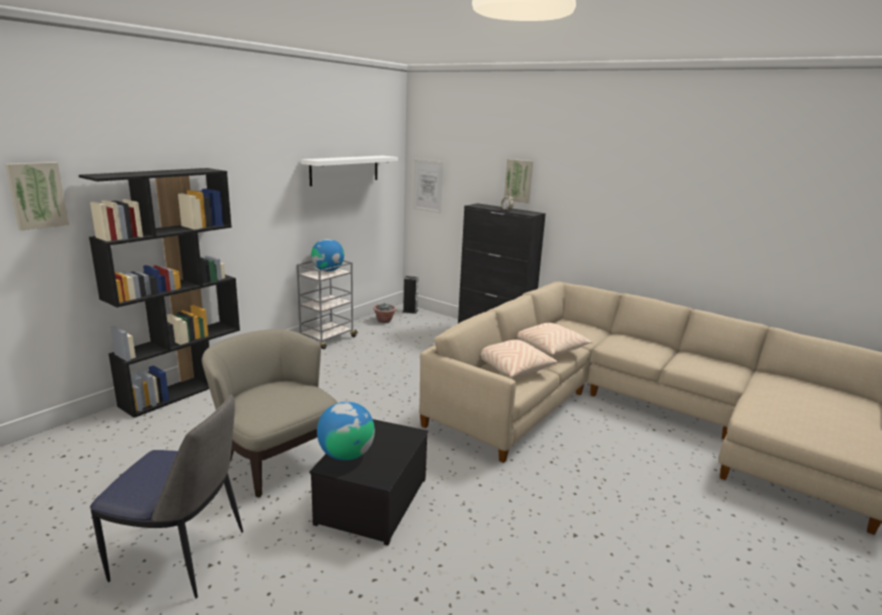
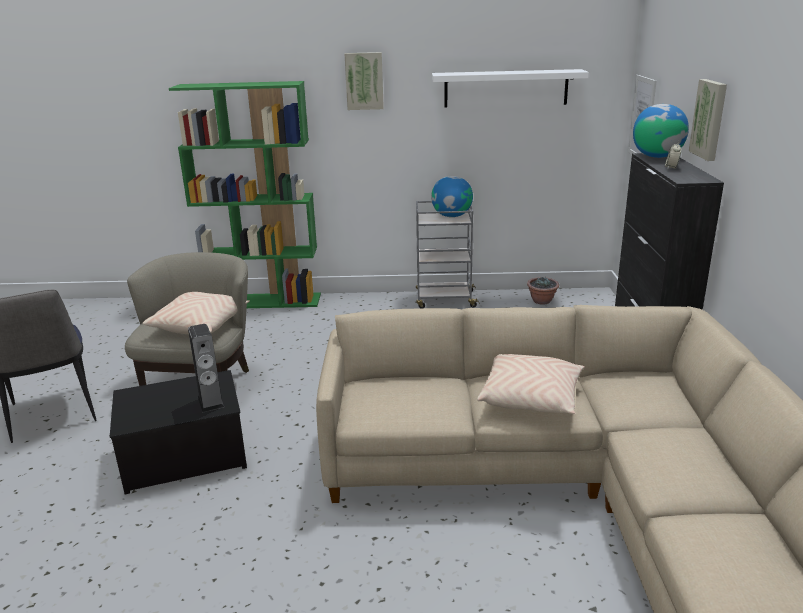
camera: 55 degrees right, 5 degrees up
(37, 195) = (149, 100): picture -> picture (364, 81)
(184, 389) = (263, 301): black bookcase -> green bookcase
(346, 454) = (153, 393): globe -> globe (657, 157)
(410, 311) = (596, 300): speaker -> speaker (210, 402)
(512, 368) = (422, 395): beige pillow -> beige pillow (200, 325)

